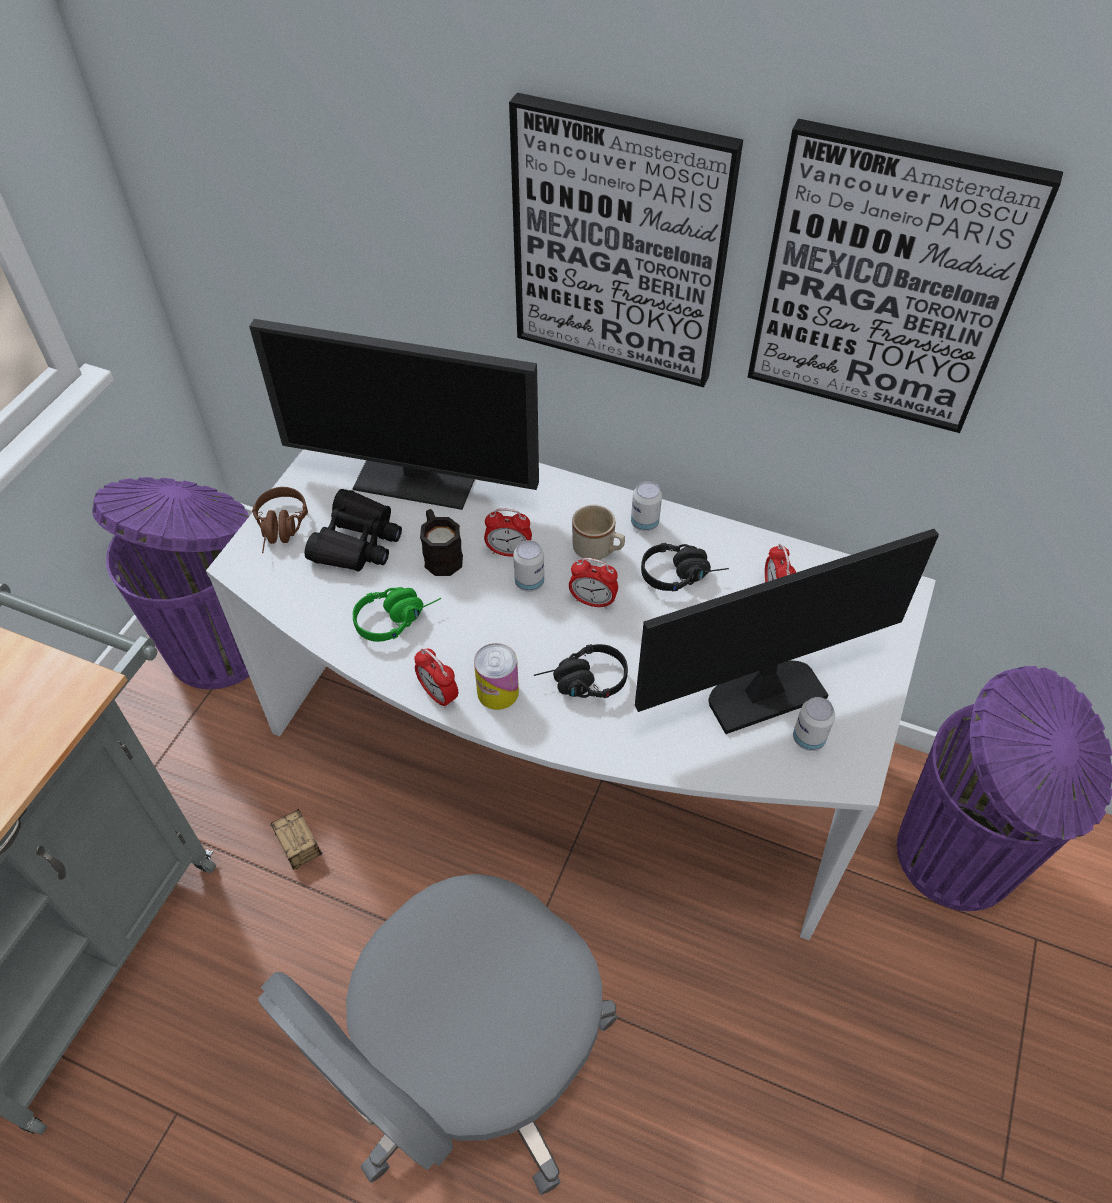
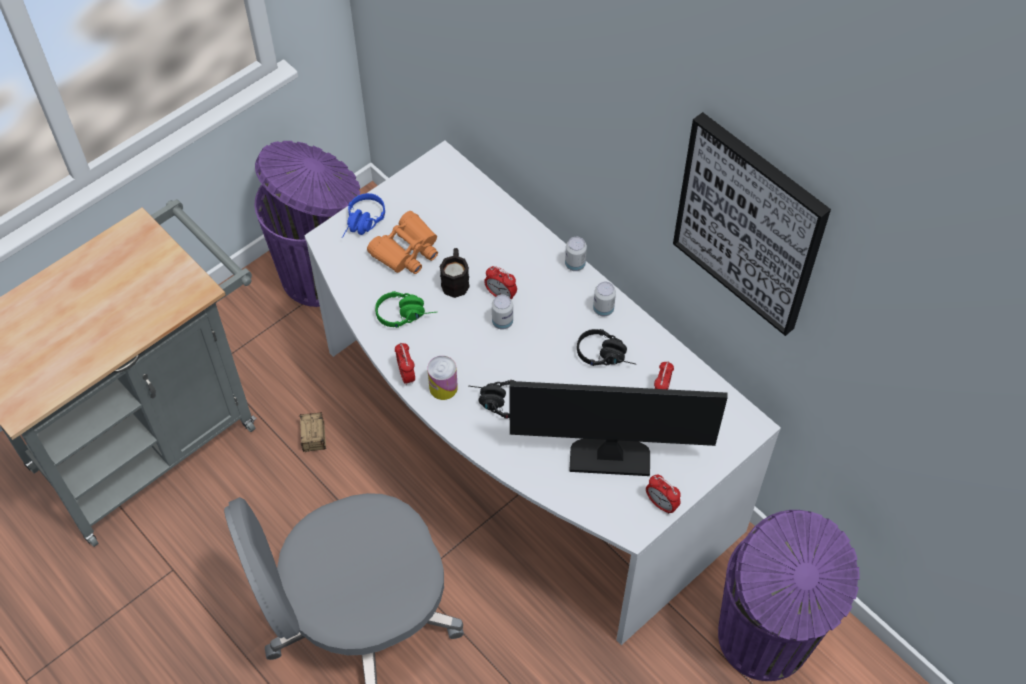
camera: 25 degrees right, 5 degrees up
(281, 530) = (363, 224): brown headphones -> blue headphones
(357, 542) = (406, 251): black binoculars -> orange binoculars
(419, 475) = (471, 216): monitor -> none
(592, 601) = (536, 351): alarm clock -> alarm clock (661, 504)
(598, 550) = (560, 317): beige mug -> none
(620, 245) = (612, 130): picture -> none
(808, 739) = (620, 496): can -> can (575, 264)

